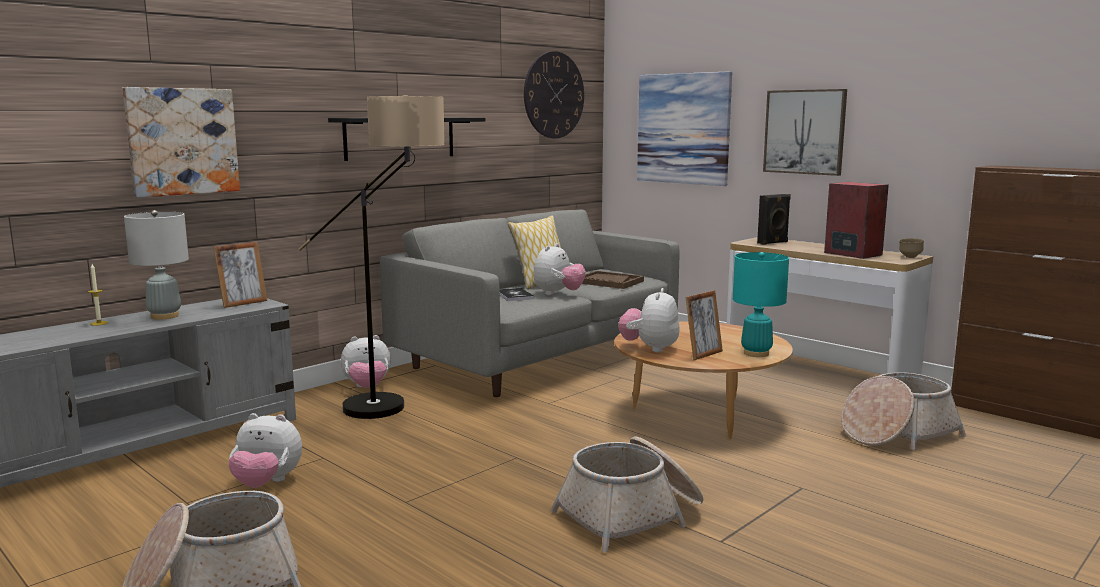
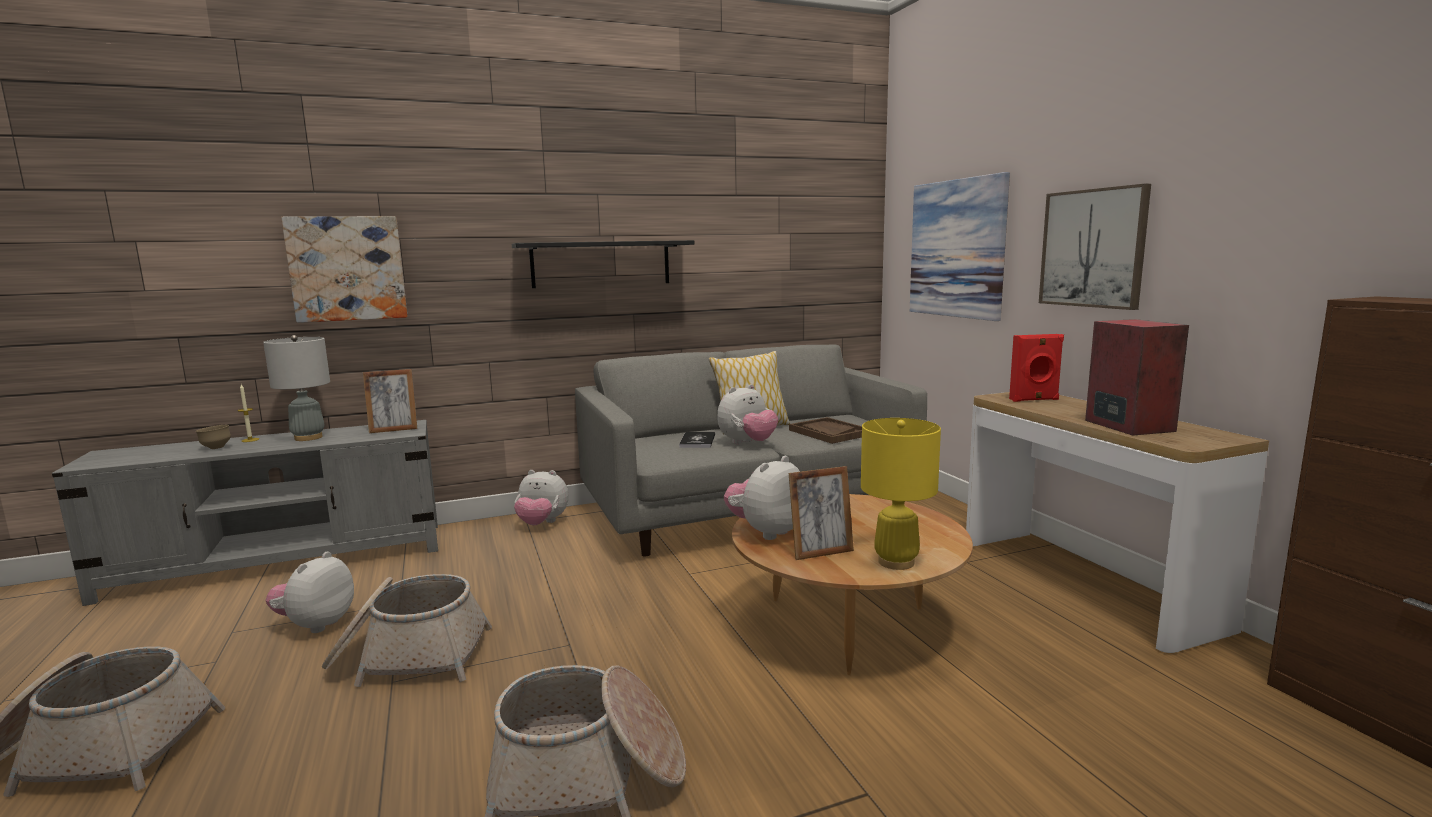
camera: 25 degrees right, 0 degrees up
(267, 483) = (316, 625): plush toy -> plush toy turned 75 degrees clockwise
(397, 409) = (535, 555): floor lamp -> none
(554, 95) = (809, 214): wall clock -> none
(756, 353) = (896, 562): turquoise table lamp -> yellow table lamp
(773, 243) = (1034, 399): black speaker -> red speaker
(897, 433) = (1121, 723): basket -> basket (409, 656)
(910, 257) = (1220, 439): brown bowl -> brown bowl (216, 448)

